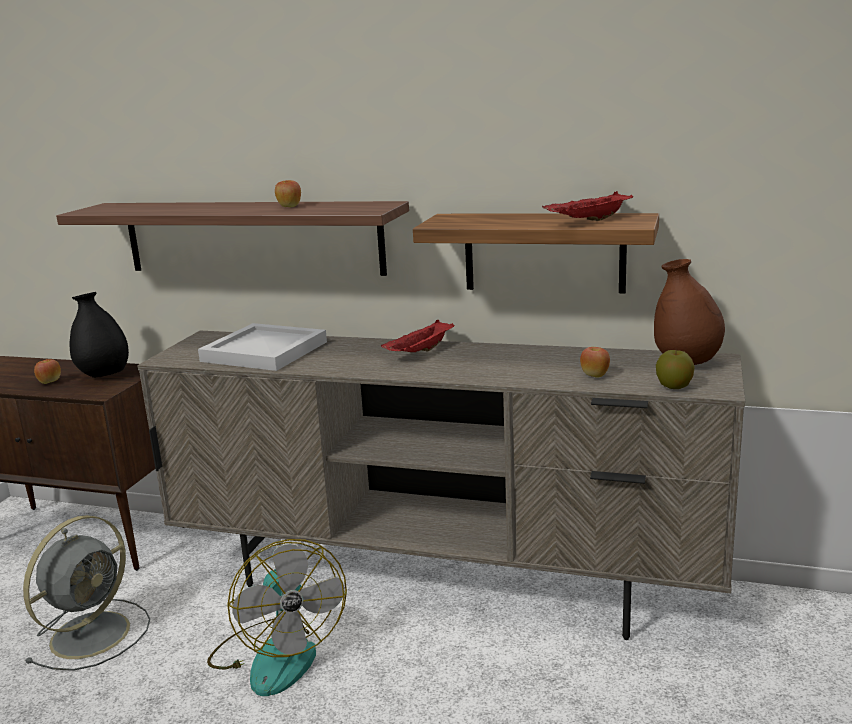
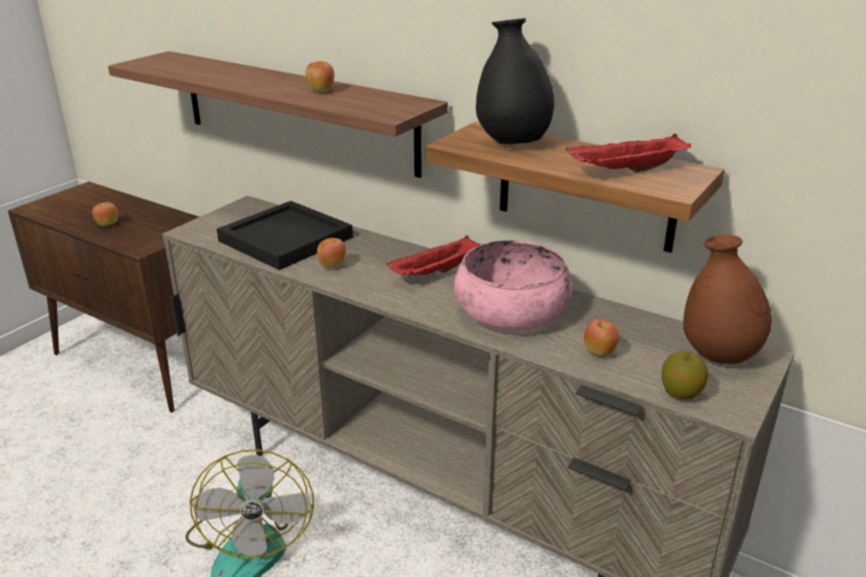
camera: 15 degrees right, 10 degrees up
(93, 633) = (107, 473): grey fan -> none
(104, 376) = (157, 226): black vase -> black vase (513, 143)
(265, 352) = (285, 240): white tray -> black tray
(324, 361) = (332, 265): none -> apple
(504, 364) = (511, 311): none -> pink bowl

